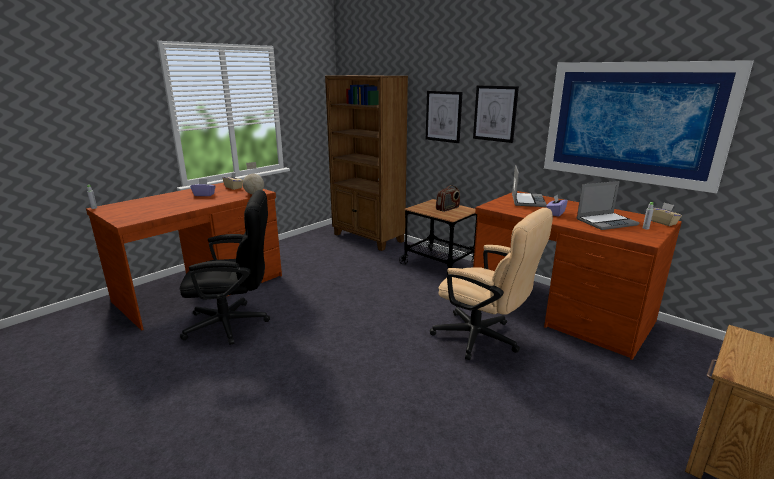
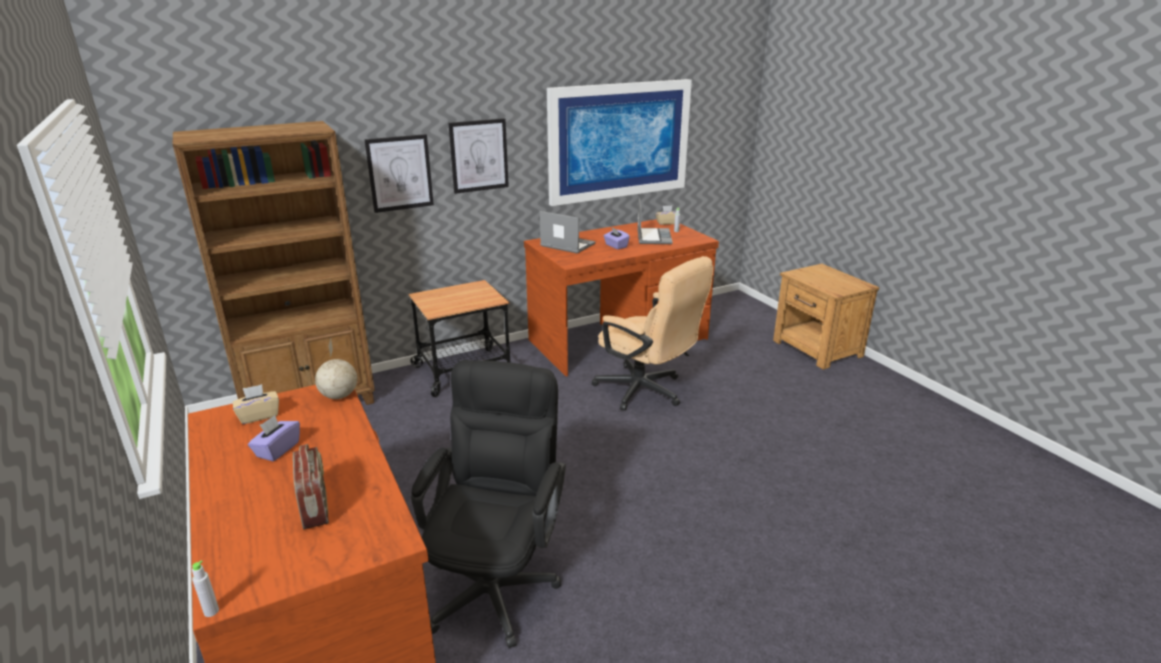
camera: 70 degrees left, 5 degrees up
(447, 208) = (461, 294): radio -> radio (315, 506)
(483, 339) = (646, 392): beige office chair -> beige office chair turned 75 degrees clockwise

